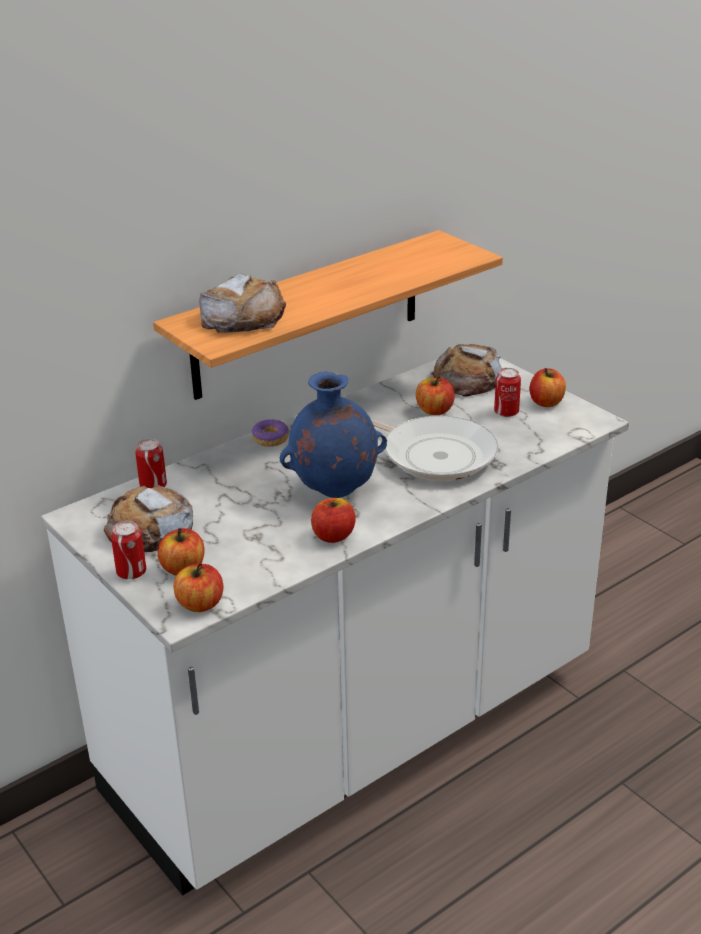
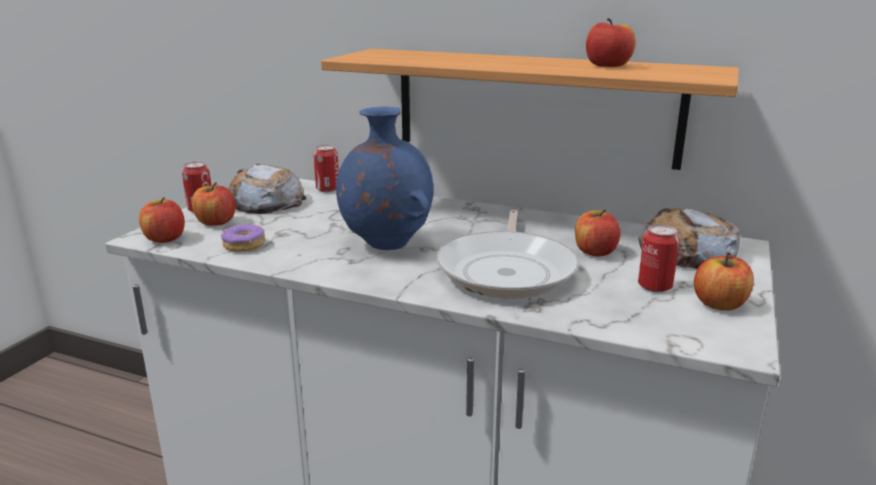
camera: 60 degrees right, 10 degrees down
(242, 317) = (412, 56): bread -> none
(271, 439) = (443, 205): donut -> donut (244, 245)
(333, 535) = (306, 260): apple -> apple (608, 66)

